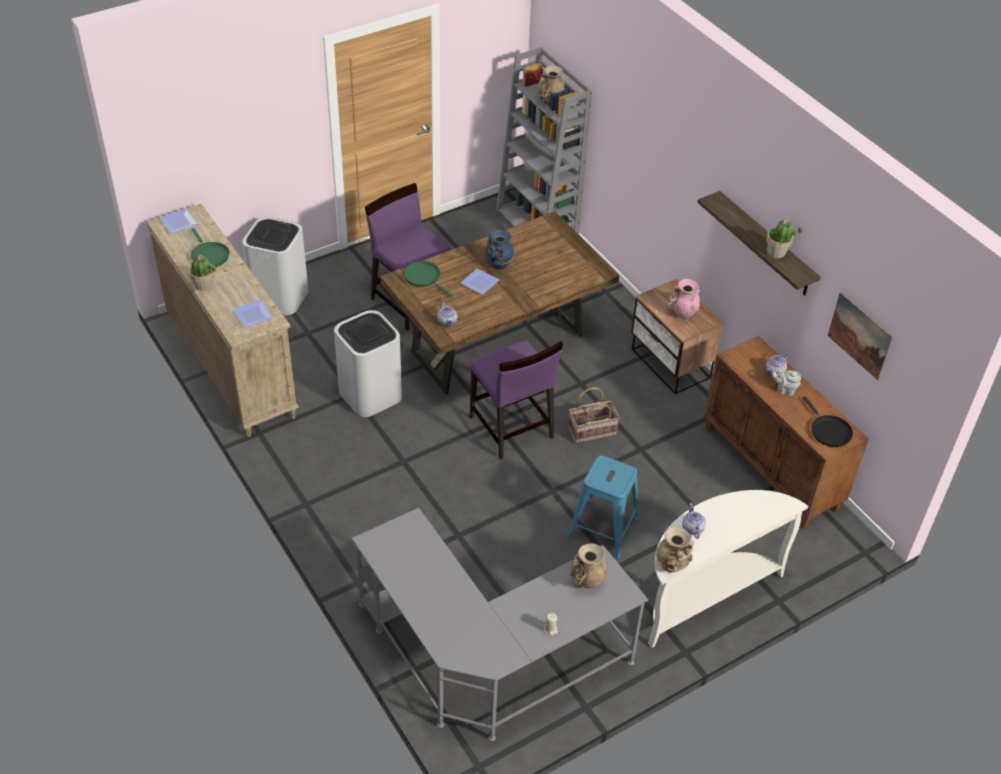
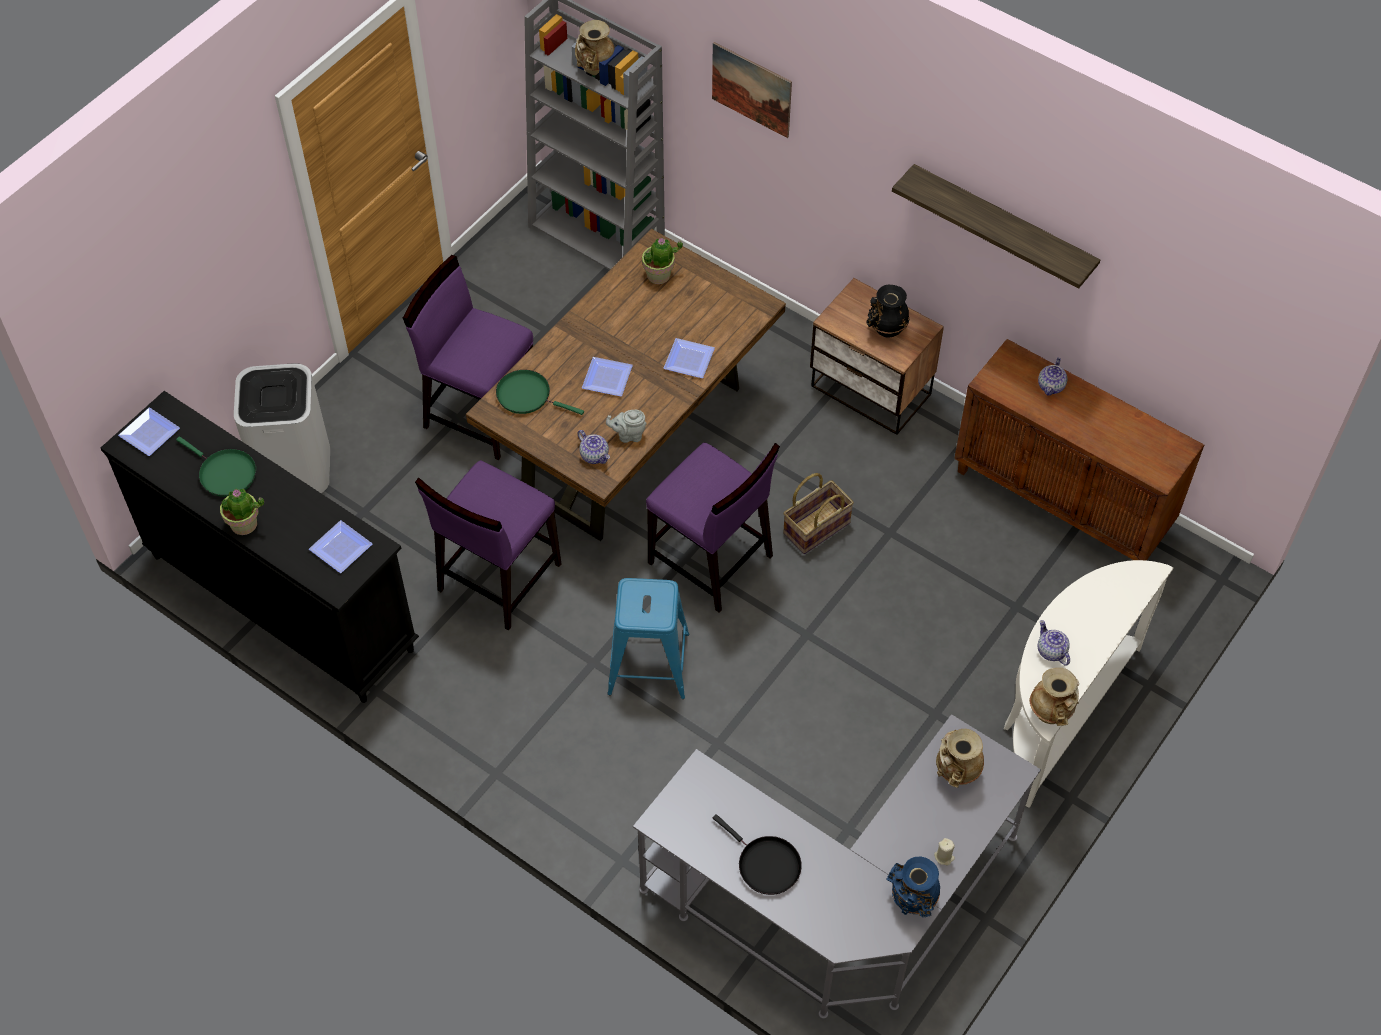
camera: 20 degrees left, 10 degrees up
(230, 366) = (281, 601): beige dresser -> black dresser
(369, 394) = (498, 577): white trash can -> purple chair
(498, 265) = (618, 341): blue vase -> blue vase (912, 901)
(538, 289) = (690, 361): none -> plate
(603, 529) = (896, 666): blue stool -> blue stool (649, 664)
(683, 313) = (886, 329): pink vase -> black vase
(776, 252) = (1030, 239): potted plant -> potted plant (659, 275)
(784, 390) = (1074, 409): grey teapot -> grey teapot (628, 435)
(828, 431) = (1153, 451): black frying pan -> black frying pan (765, 864)
(860, 335) = (1173, 324): picture -> picture (751, 89)

